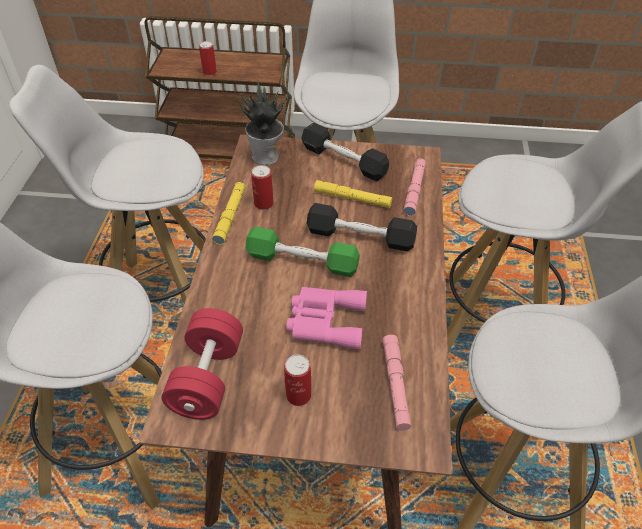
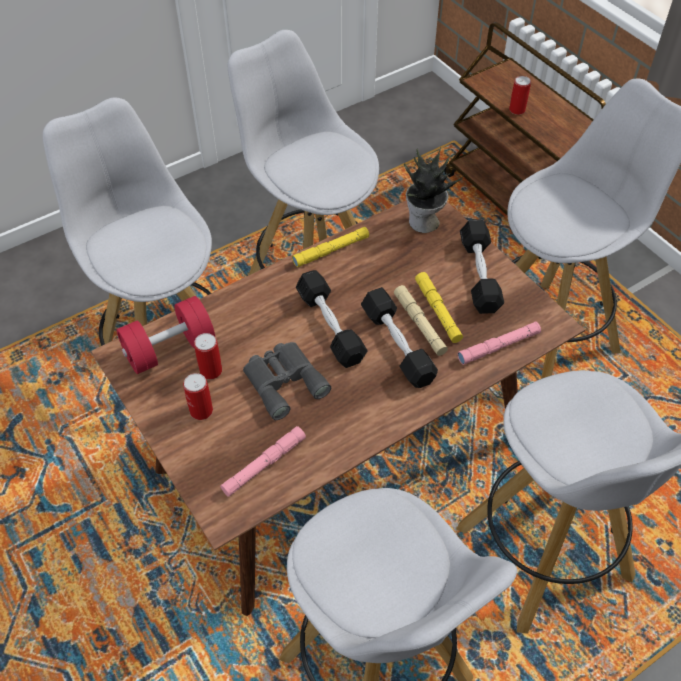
camera: 50 degrees right, 5 degrees up
(263, 203) = (367, 260): can -> can (211, 371)
(302, 261) = (330, 327): green dumbbell -> black dumbbell
(324, 321) = (283, 381): pink binoculars -> grey binoculars
(353, 214) = (419, 324): none -> beige flashlight

